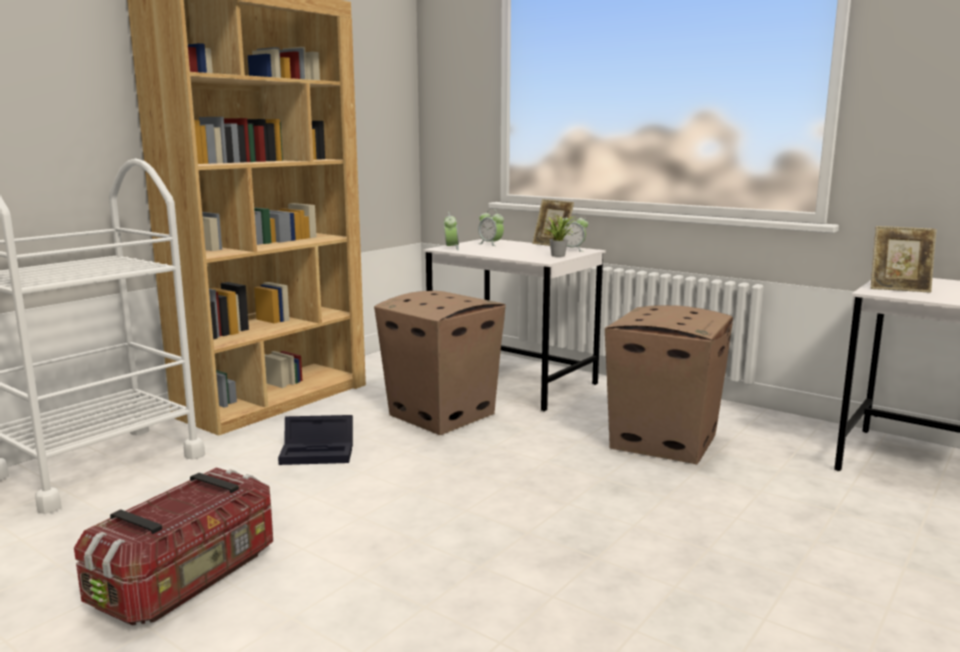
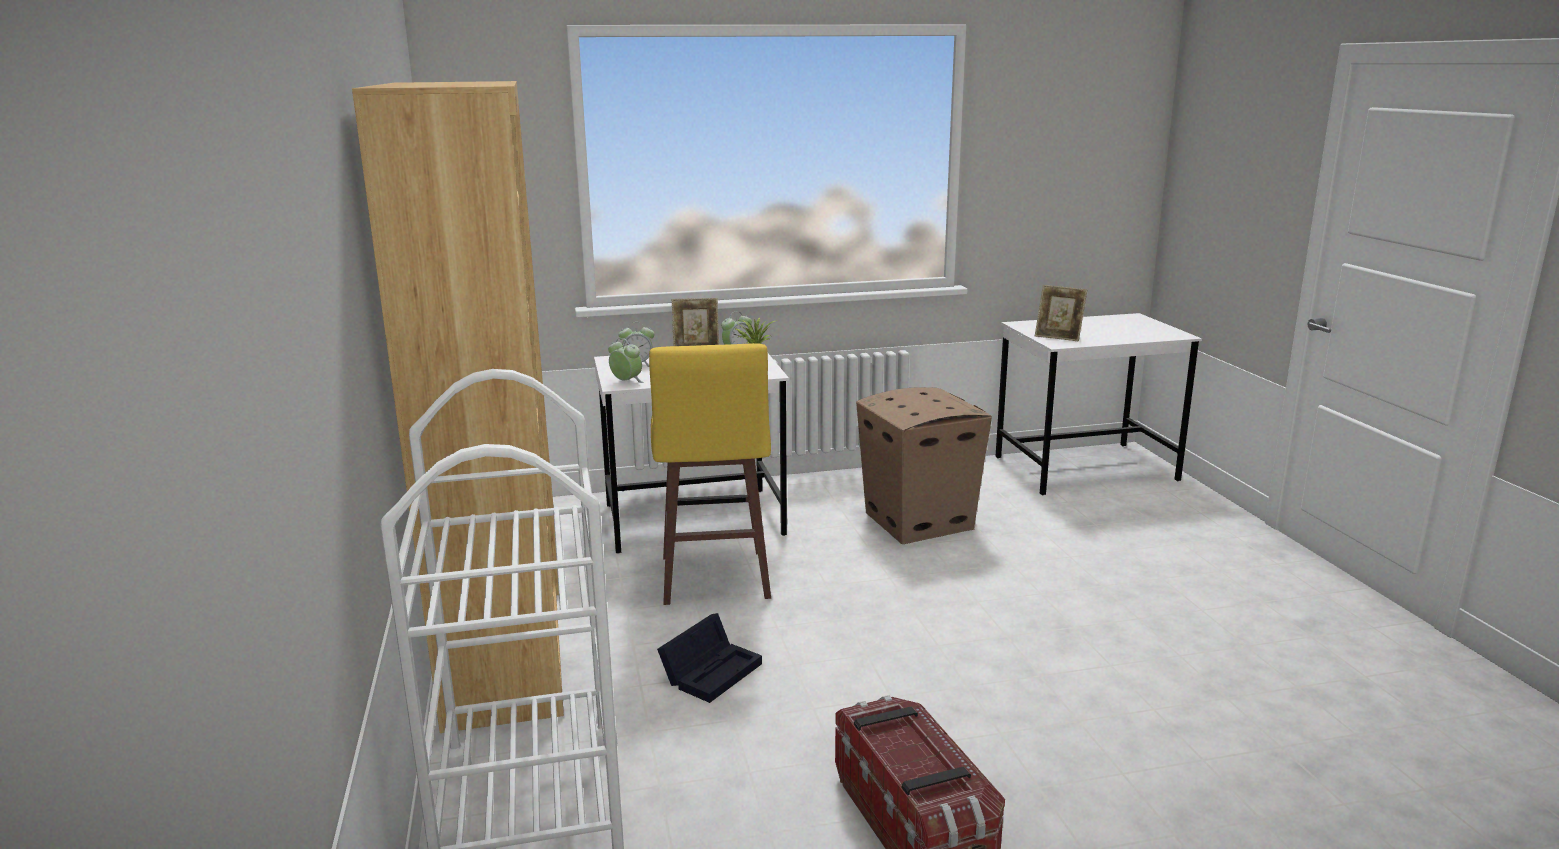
camera: 50 degrees left, 5 degrees up
(440, 414) = (714, 579): cardboard box -> yellow stool
(899, 289) = (1058, 337): picture frame -> picture frame turned 60 degrees clockwise

